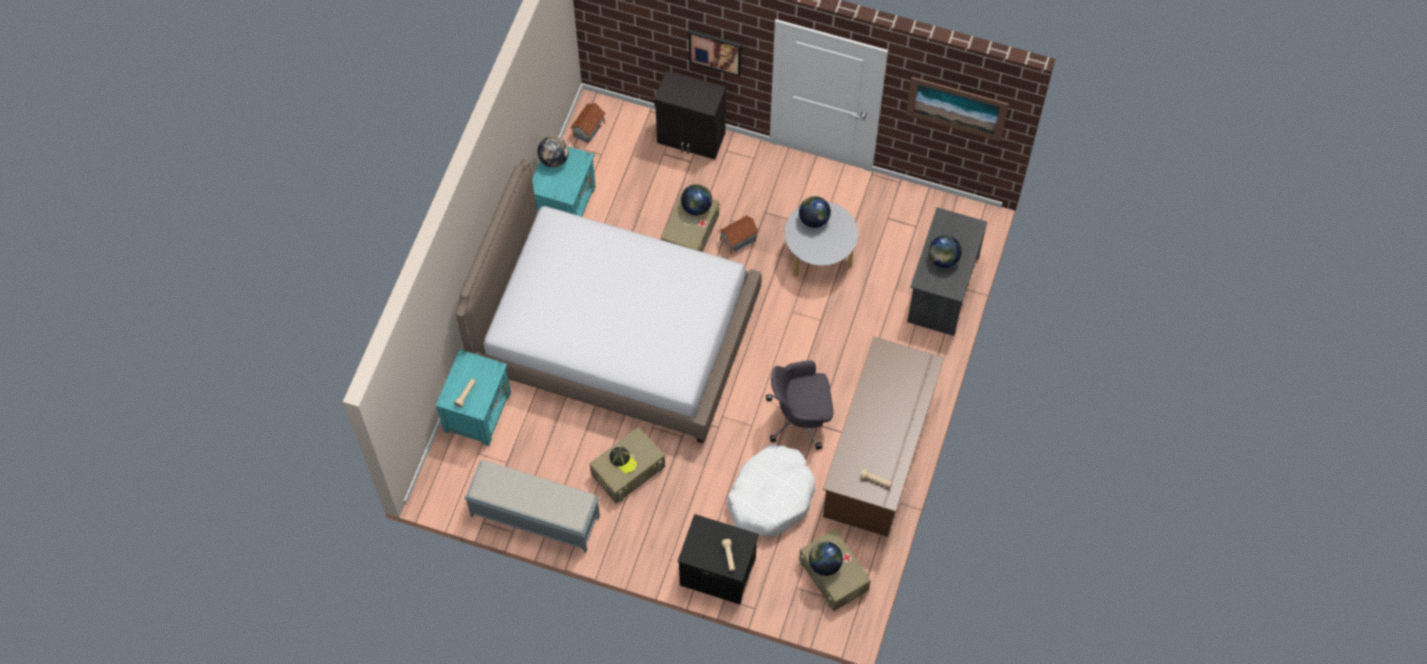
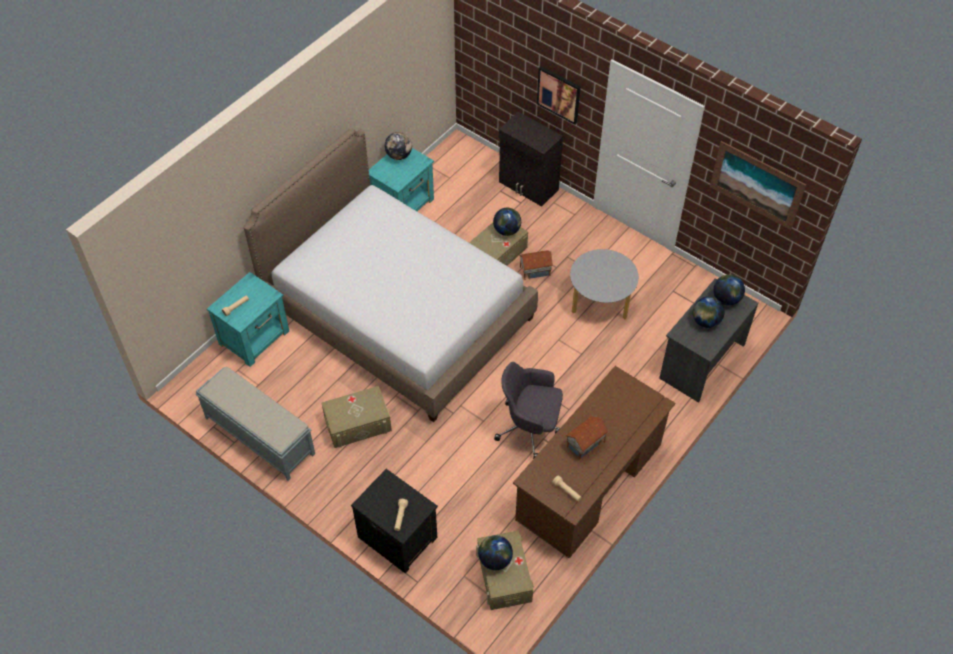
camera: 20 degrees right, 10 degrees down
(589, 130) = (448, 158): toy house -> toy house (586, 445)
(623, 460) = (351, 409): cap -> none
(771, 496) = (475, 486): white dog bed -> none
(814, 219) = (602, 263): globe -> globe (726, 299)

